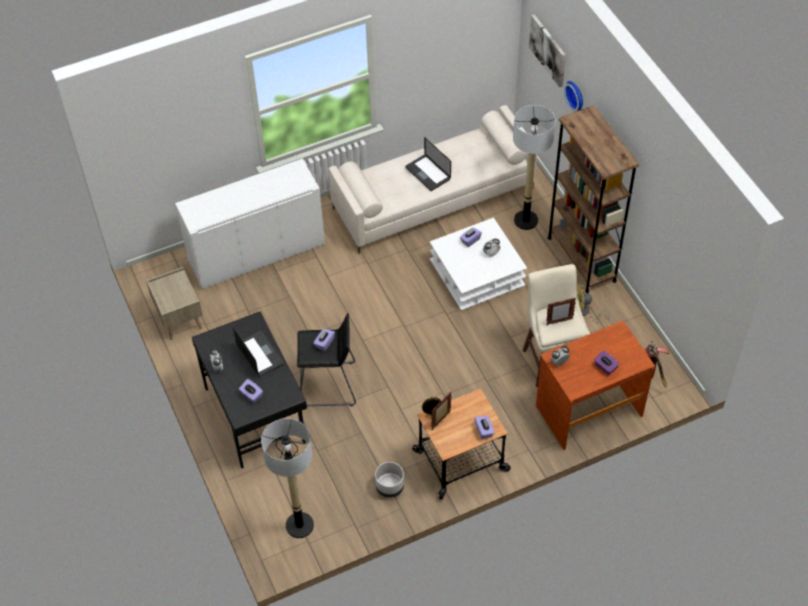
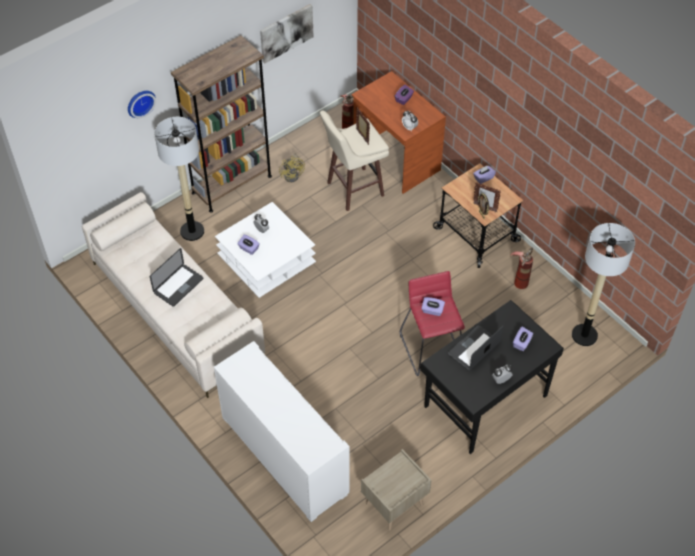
camera: 105 degrees left, 0 degrees up
(328, 385) = (432, 349): black stool -> red stool
(389, 487) = (520, 278): grey planter -> fire extinguisher
(548, 50) = (86, 121): picture -> picture (286, 32)

